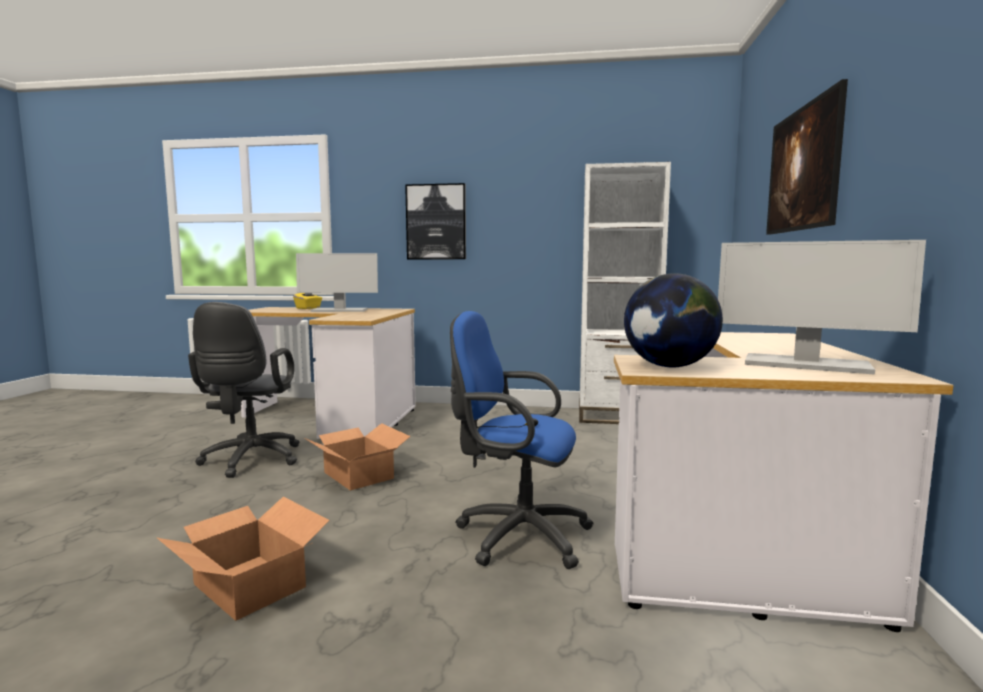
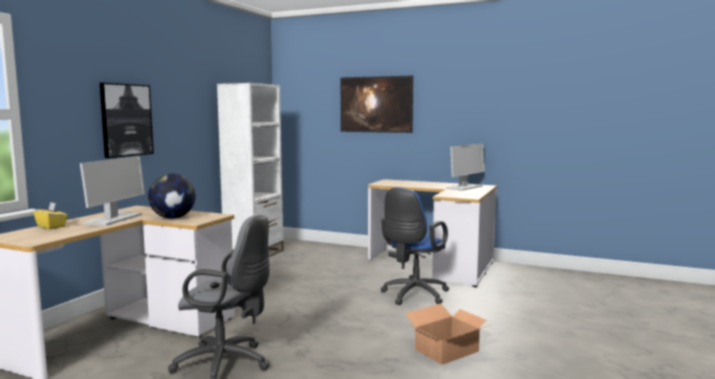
camera: 75 degrees left, 0 degrees up
(358, 476) = (302, 325): cardboard box -> none
(670, 366) = (464, 195): globe -> globe (173, 218)

